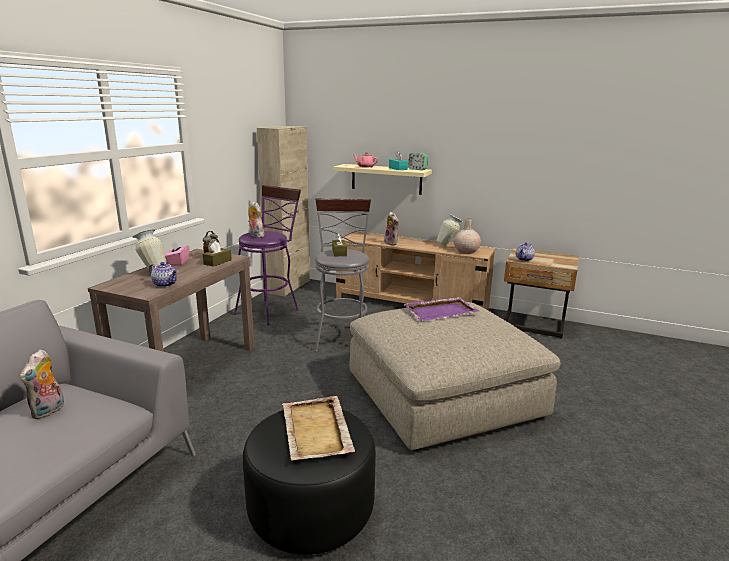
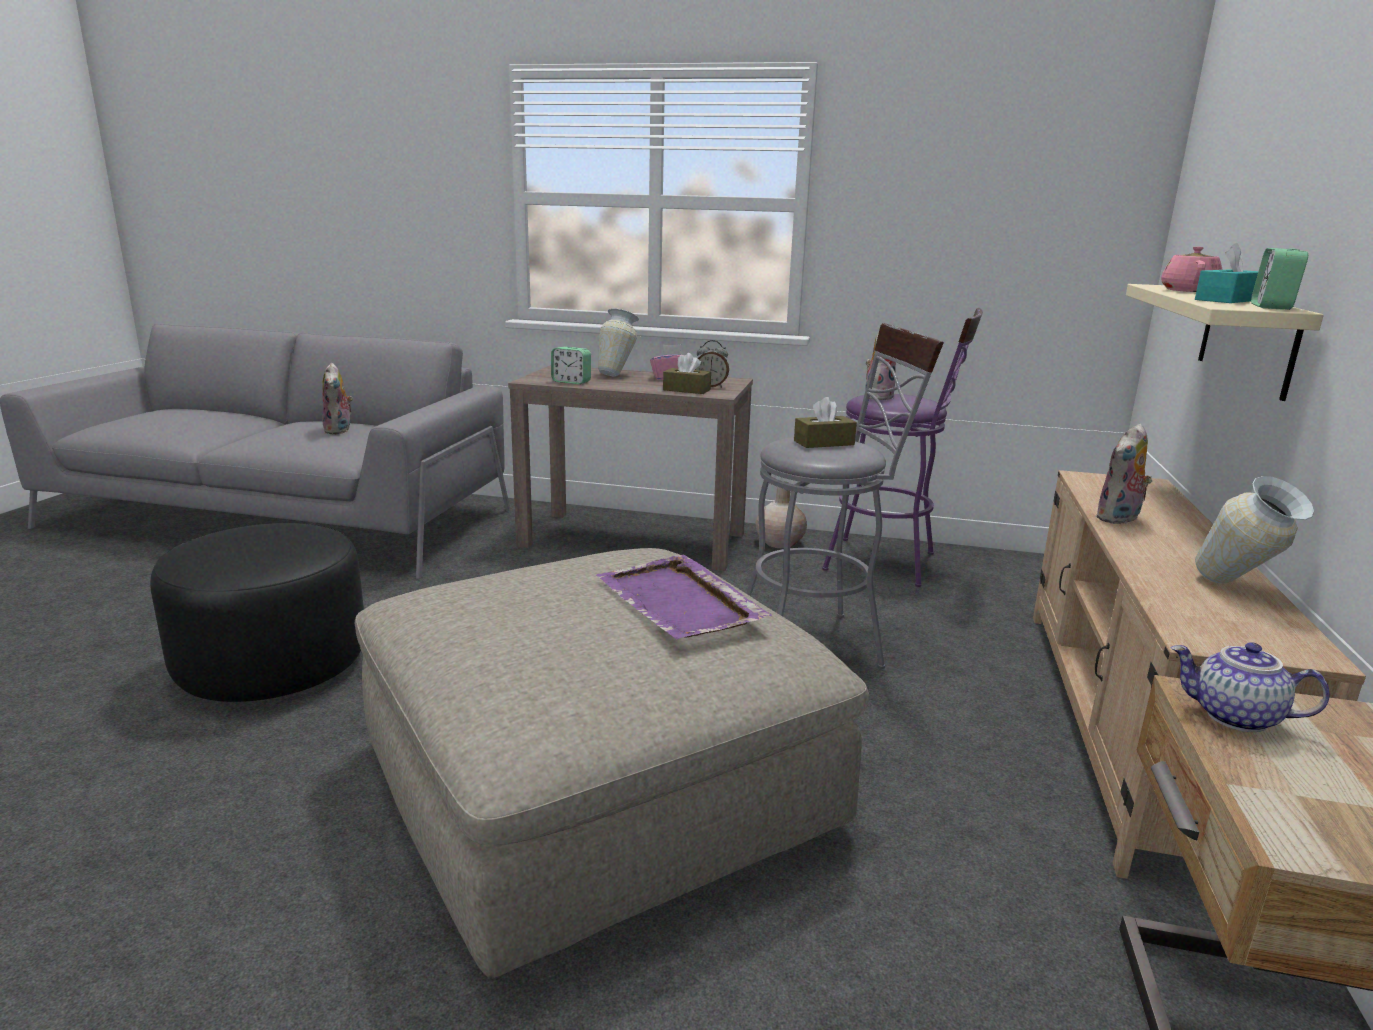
camera: 80 degrees right, 0 degrees up
(49, 411) = (339, 431): plush toy -> plush toy turned 105 degrees counterclockwise
(165, 284) = (571, 382): teapot -> alarm clock
(288, 287) = (1030, 564): beige cabinet -> none
(316, 430) = (260, 546): beige tray -> none
(466, 251) = (1204, 615): beige vase -> beige vase (779, 543)

